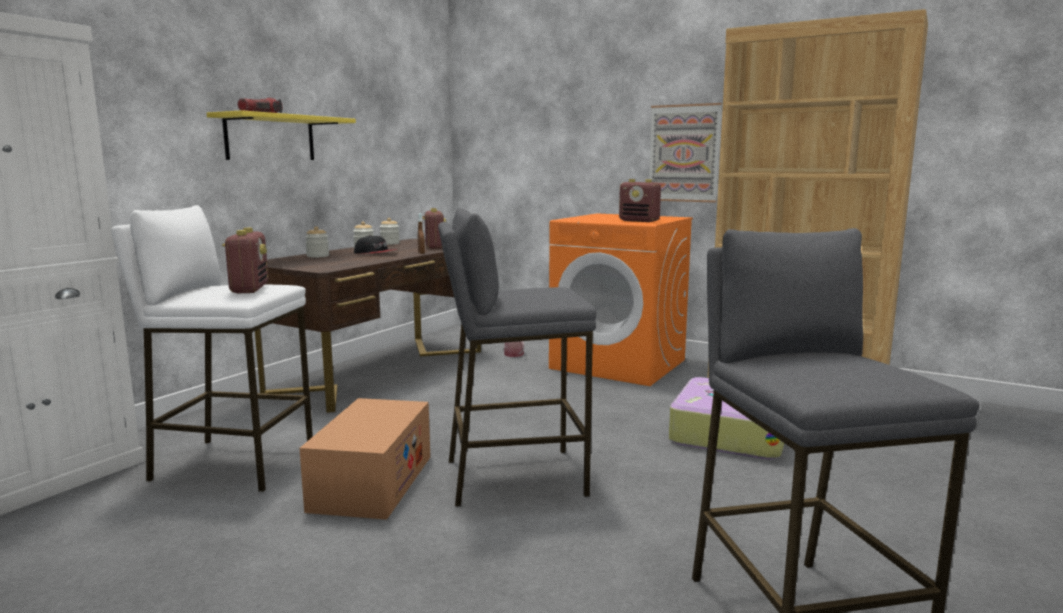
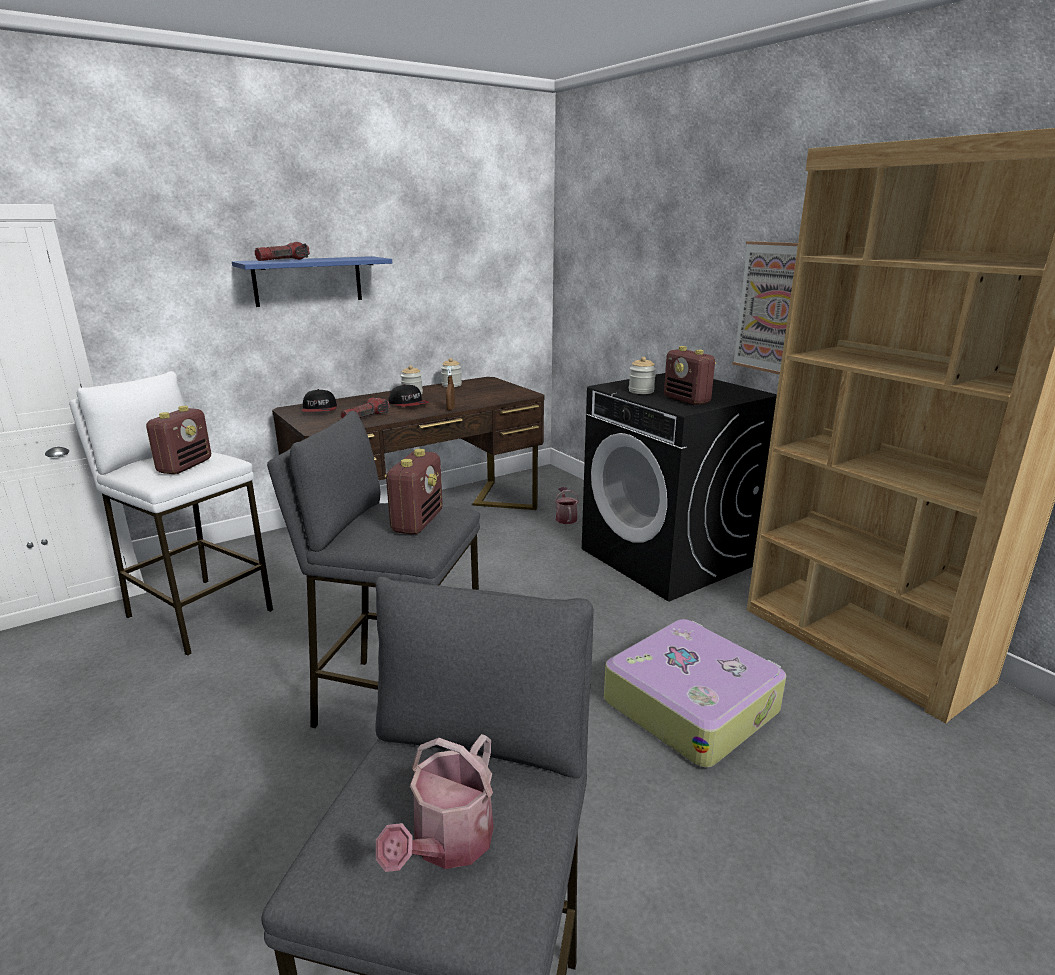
camera: 25 degrees right, 10 degrees up
(270, 138) = (308, 281): yellow shelf -> blue shelf
(295, 261) = (320, 410): none -> cap
(317, 256) = (352, 403): jar -> jar (641, 391)
(352, 261) = (365, 417): none -> flashlight
(372, 482) = (275, 671): cardboard box -> none
(434, 247) = (482, 397): radio -> radio (417, 522)
(619, 364) = (666, 558): orange washing machine -> black washing machine
(858, 372) = (447, 844): none -> watering can

